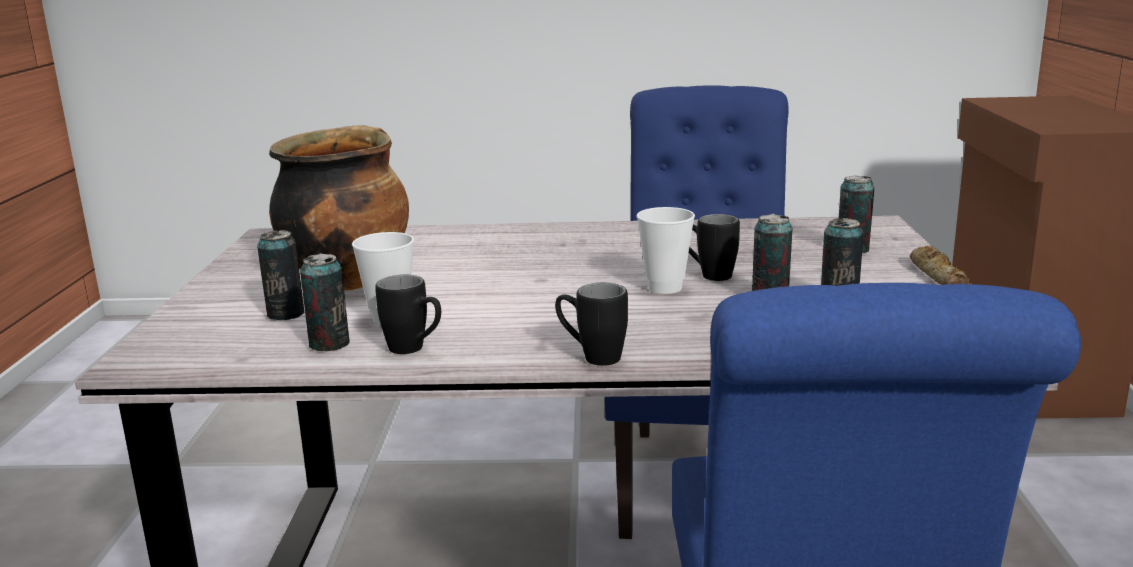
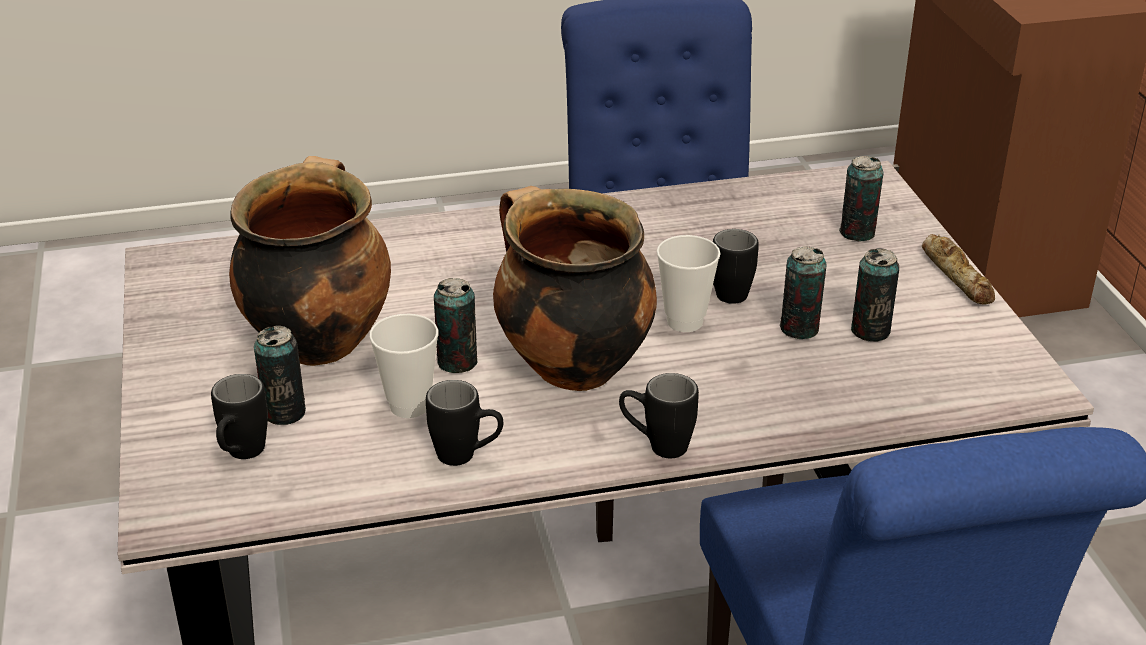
camera: 15 degrees left, 15 degrees up
(228, 334) = (241, 456): none -> black mug
(329, 344) = (368, 459): can -> can (457, 362)
(545, 306) = (570, 366): none -> cooking pot

